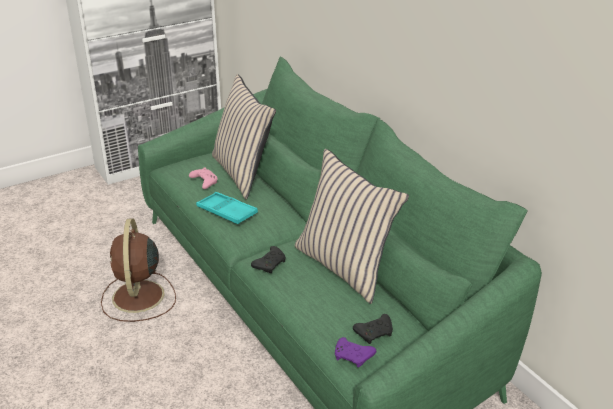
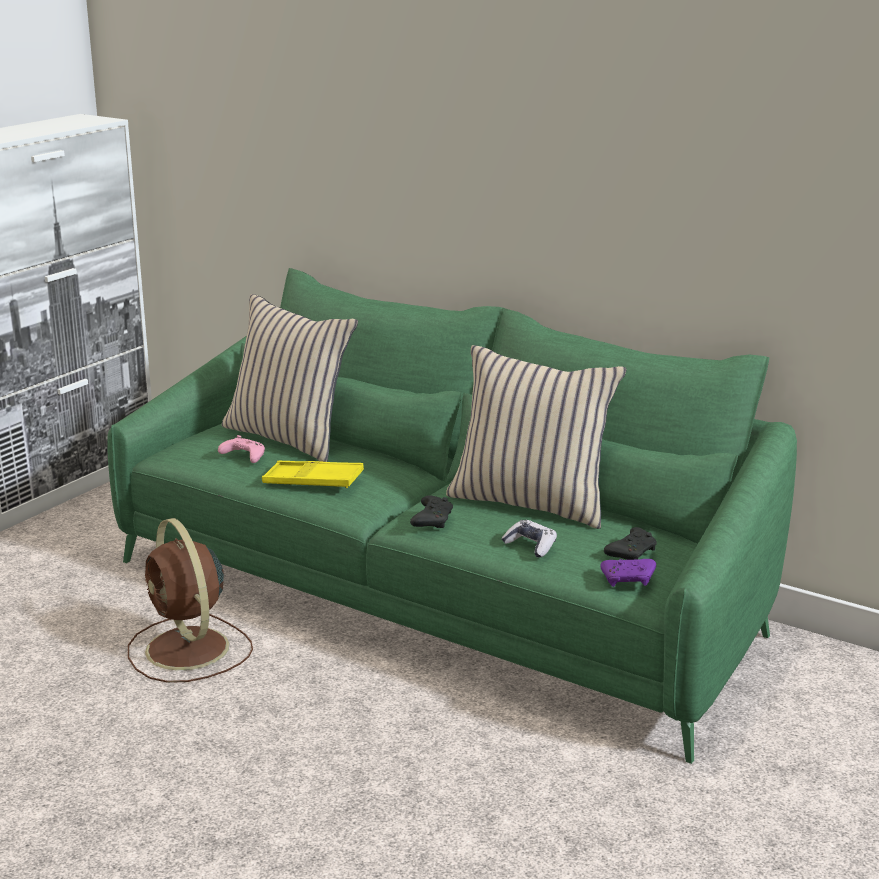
camera: 25 degrees left, 10 degrees down
(226, 212) = (313, 481): turquoise tray -> yellow tray
(312, 305) = (530, 546): none -> game controller

